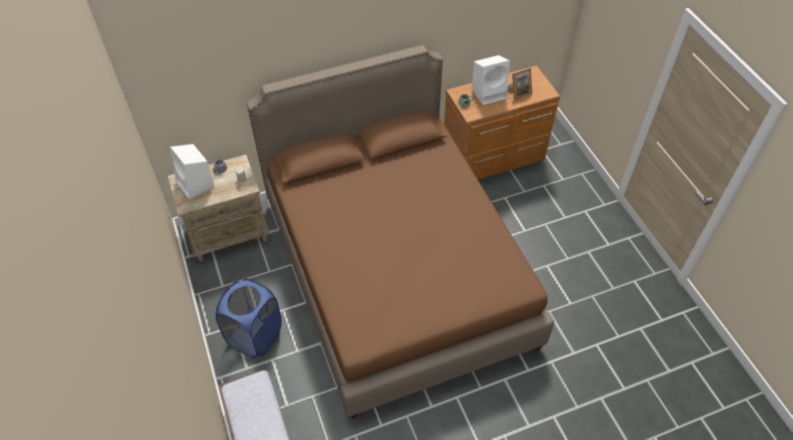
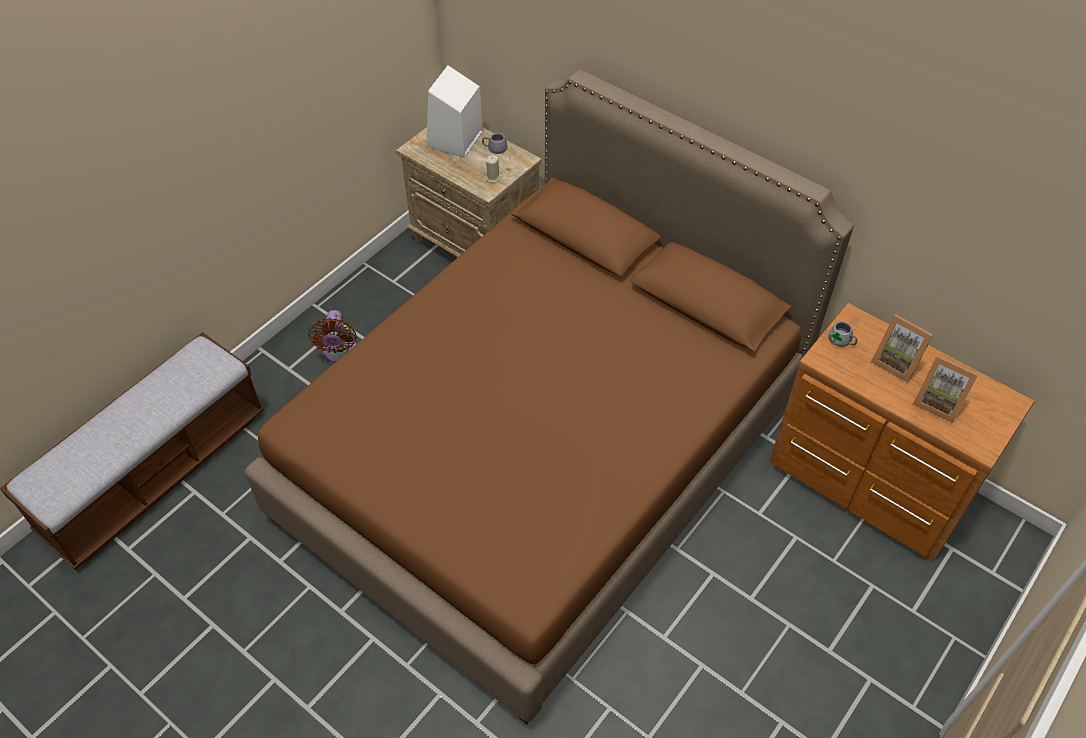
camera: 60 degrees right, 0 degrees up
(255, 336) = (339, 352): blue laundry basket -> brown fan
(489, 93) = (896, 362): white speaker -> picture frame

